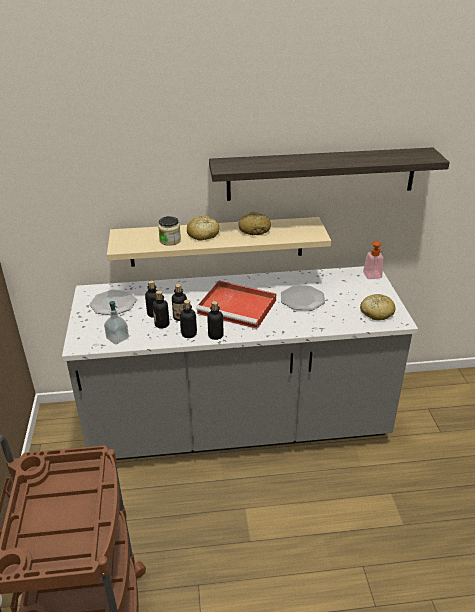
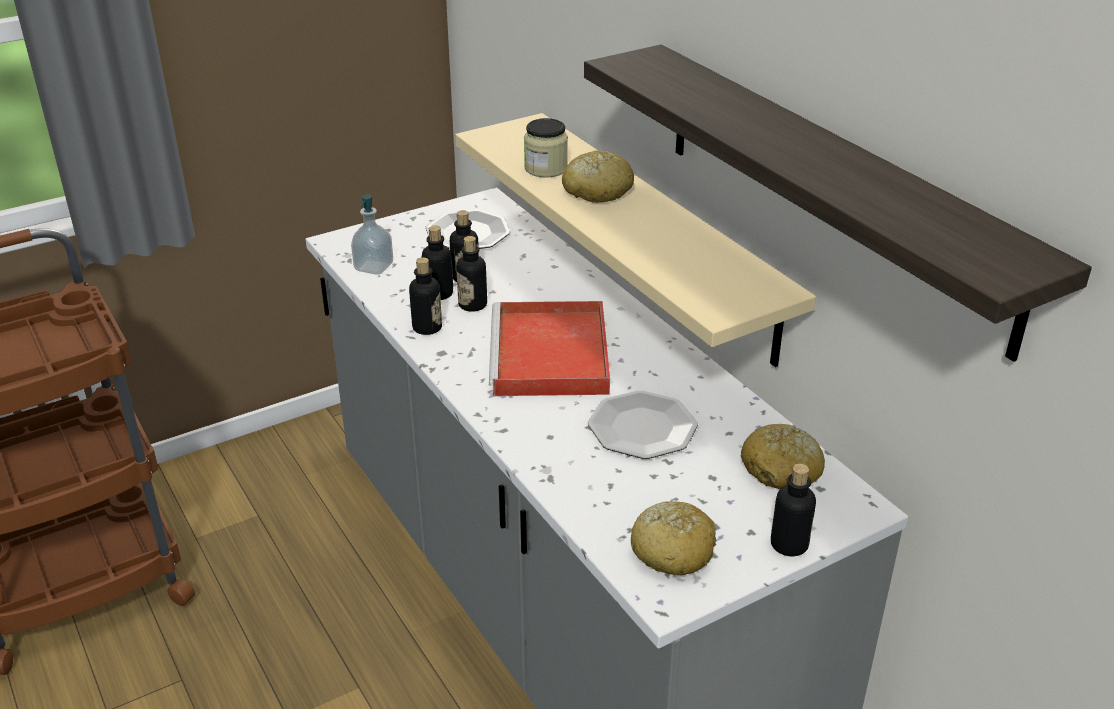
camera: 65 degrees right, 0 degrees up
(215, 335) = (440, 356): bottle -> bottle (789, 544)
(254, 230) = (668, 235): bread -> bread (781, 470)
(373, 277) = (834, 515): soap dispenser -> none

